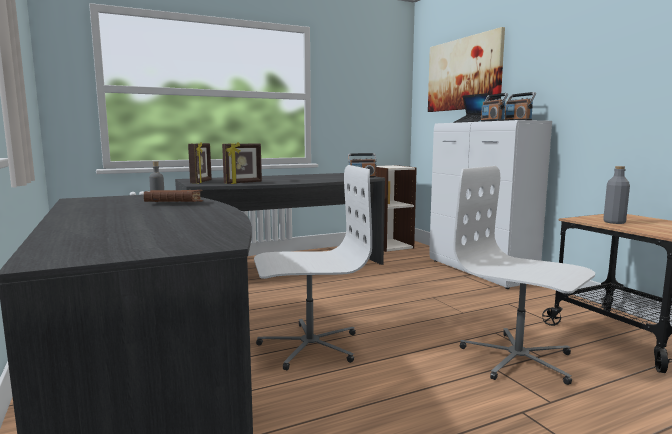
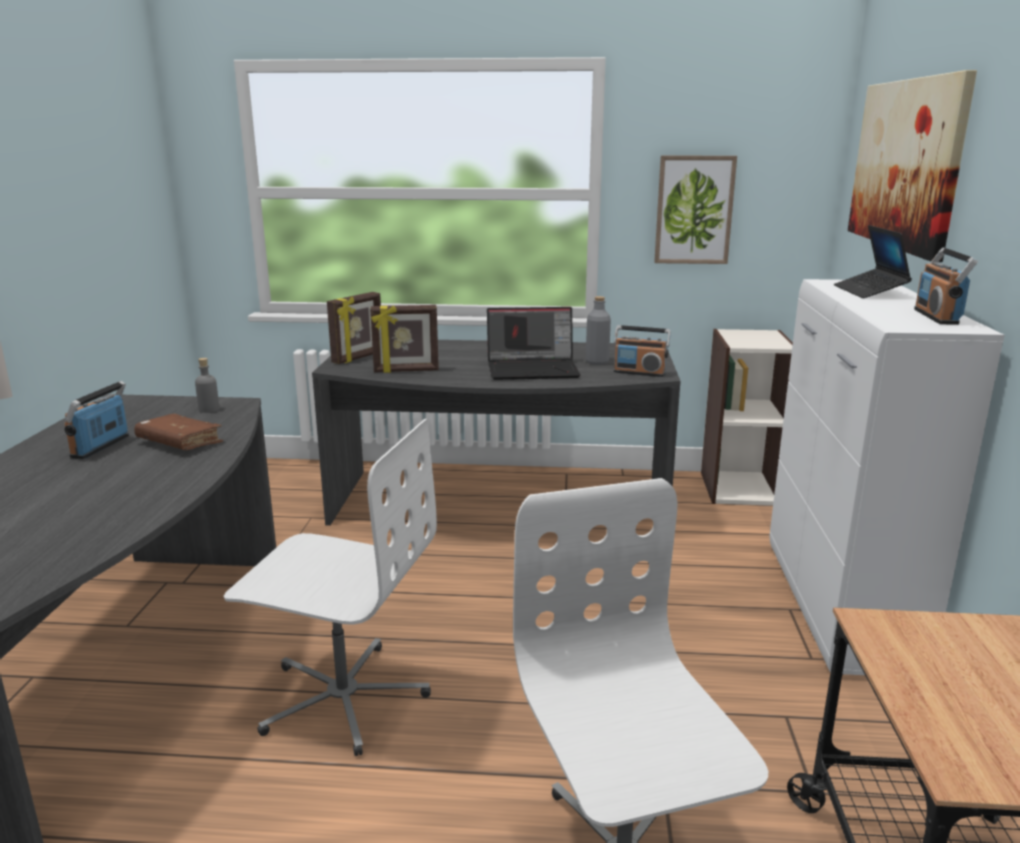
camera: 30 degrees right, 10 degrees up
(310, 179) = (533, 369): none -> laptop
(353, 106) = (694, 210): none -> picture
(492, 121) = (882, 307): radio -> radio (101, 446)
(614, 222) = (935, 665): grey bottle -> grey bottle (597, 362)

